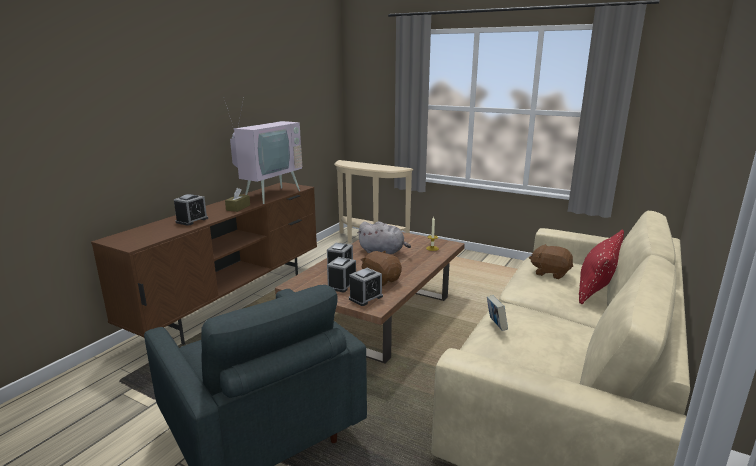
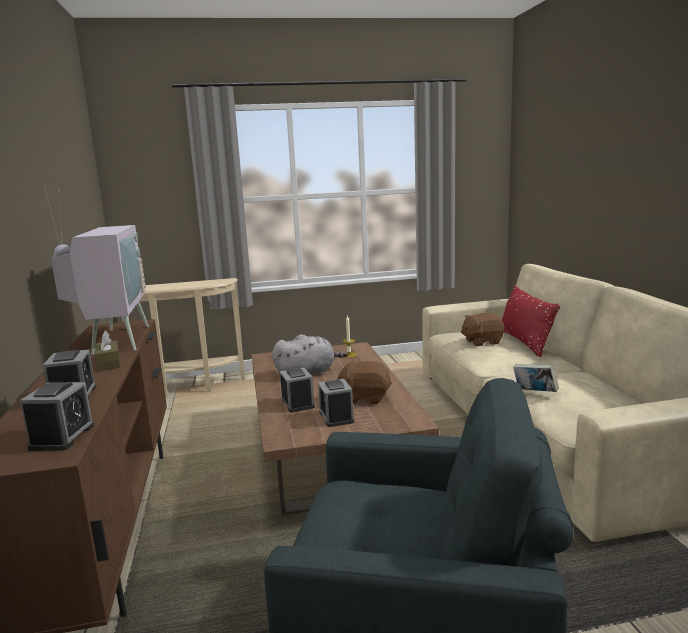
camera: 40 degrees left, 5 degrees down
(366, 298) = (386, 418): alarm clock -> alarm clock (62, 437)

